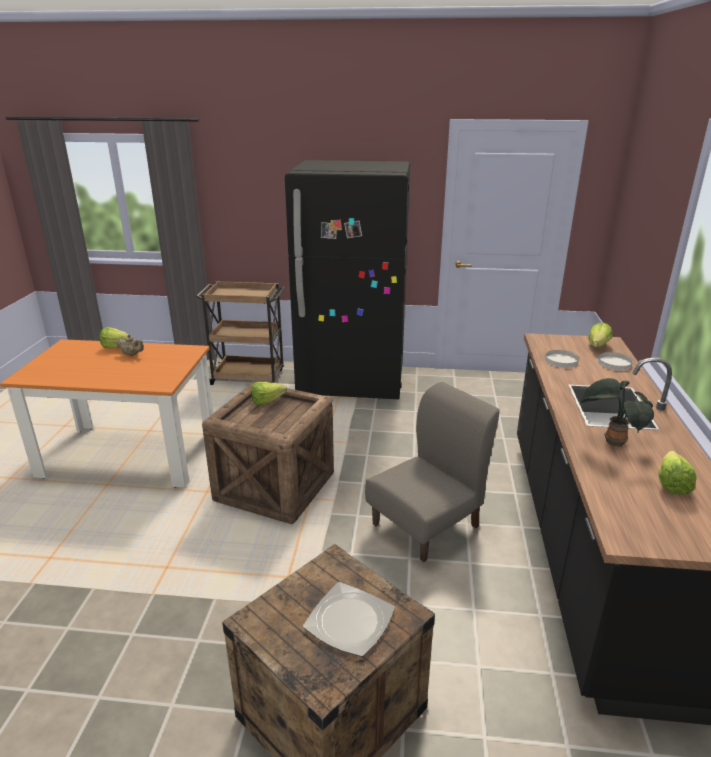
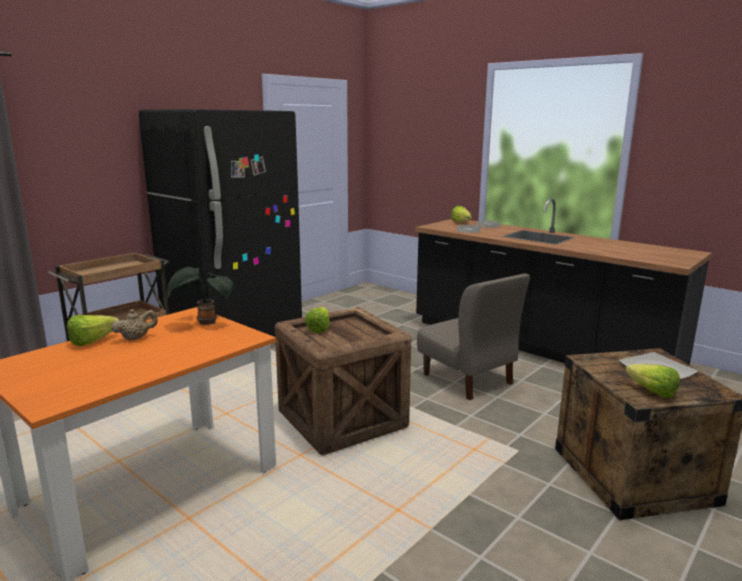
camera: 55 degrees left, 10 degrees down
(426, 525) = (467, 379): grey chair -> grey chair turned 150 degrees clockwise
(611, 441) = (579, 245): potted plant -> potted plant (204, 323)
(672, 482) = (629, 247): lettuce -> lettuce (648, 390)

